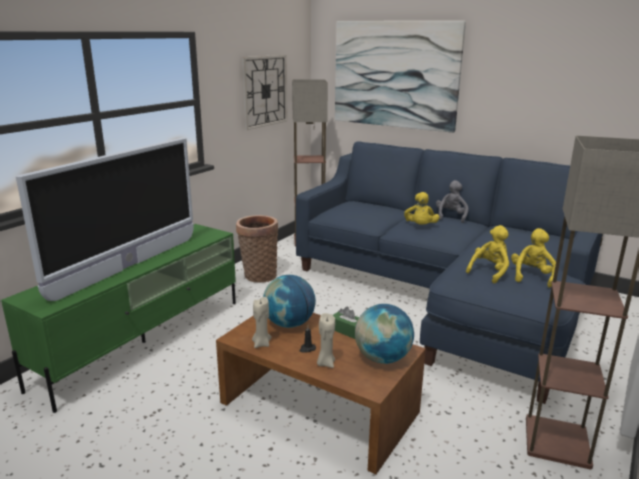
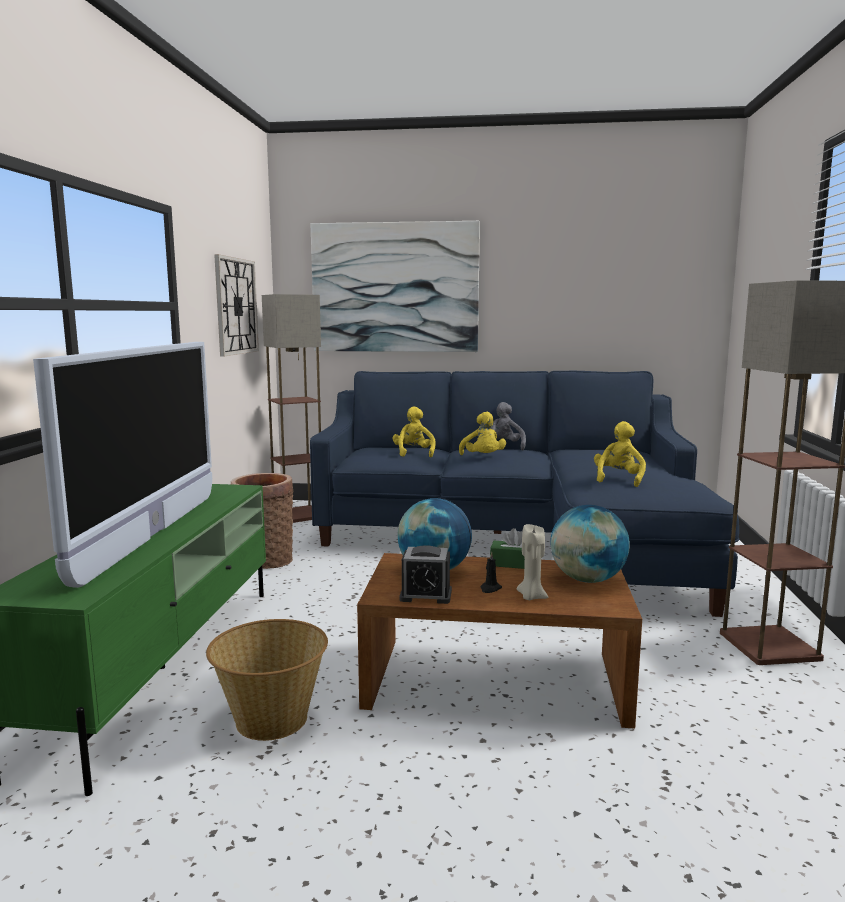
camera: 25 degrees left, 10 degrees down
(168, 395) = (271, 720): none -> basket
(261, 344) = (426, 595): beige candle -> alarm clock
(531, 276) = (661, 478): yellow plush toy -> yellow plush toy (413, 453)

